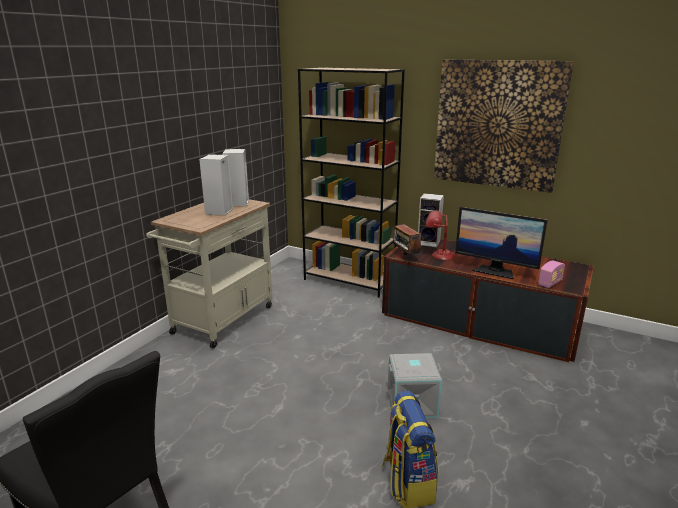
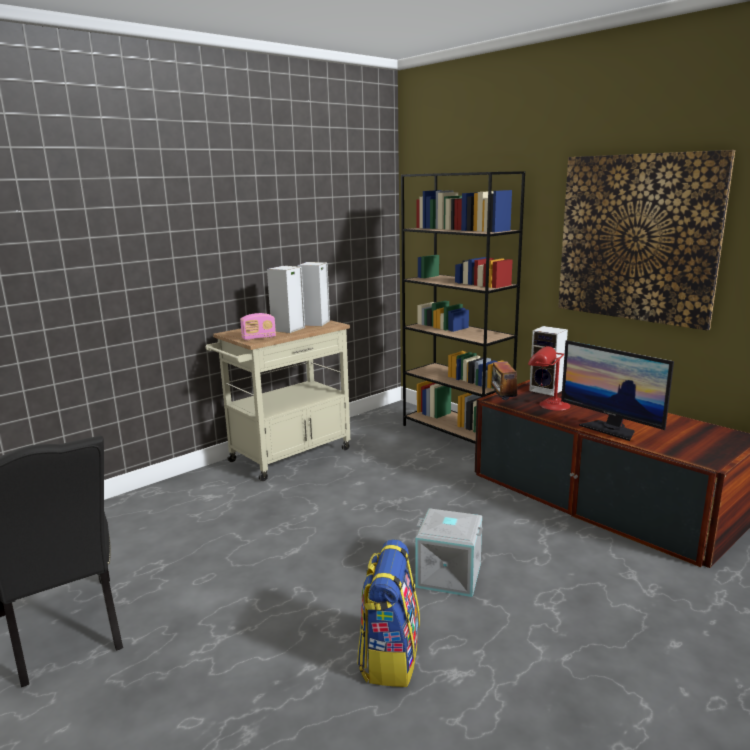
camera: 20 degrees right, 5 degrees down
(550, 283) = (680, 451): radio -> radio (259, 338)

